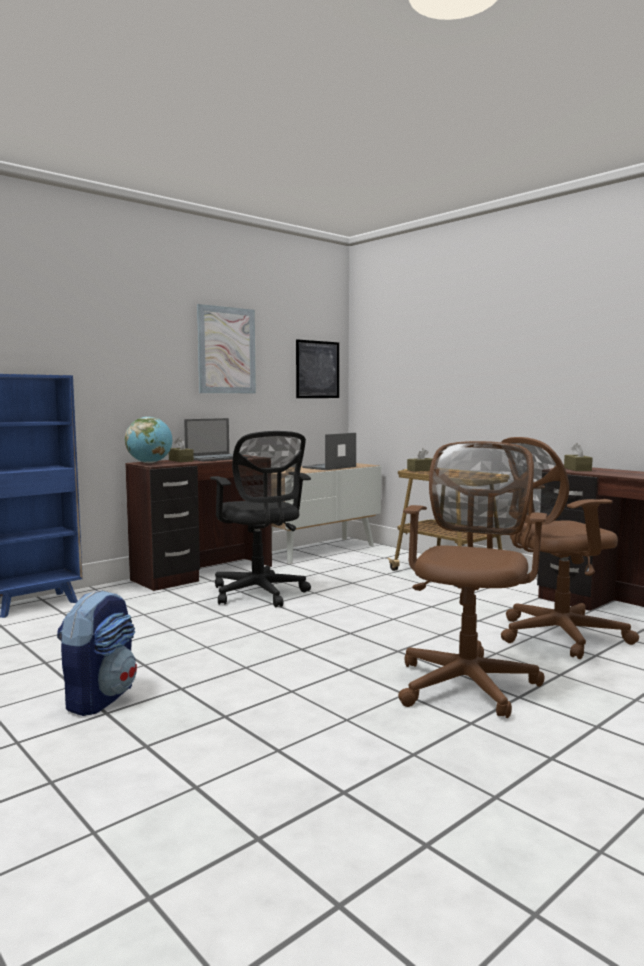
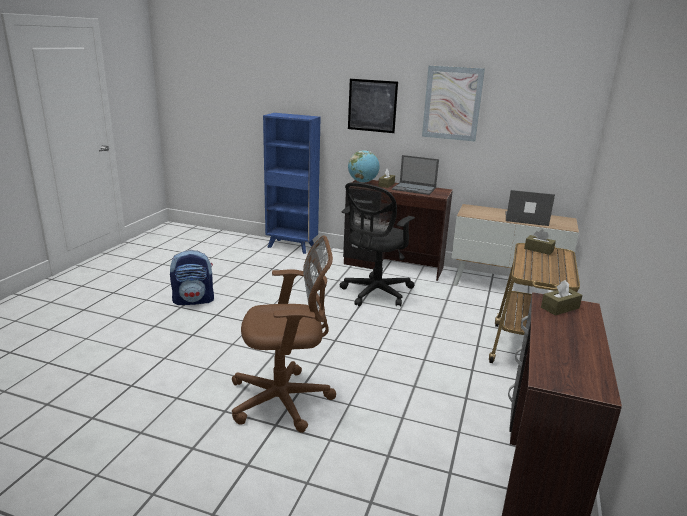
camera: 60 degrees right, 15 degrees up
(317, 369) = (555, 125): picture -> picture (372, 105)
(555, 636) = (414, 429): brown office chair -> none

